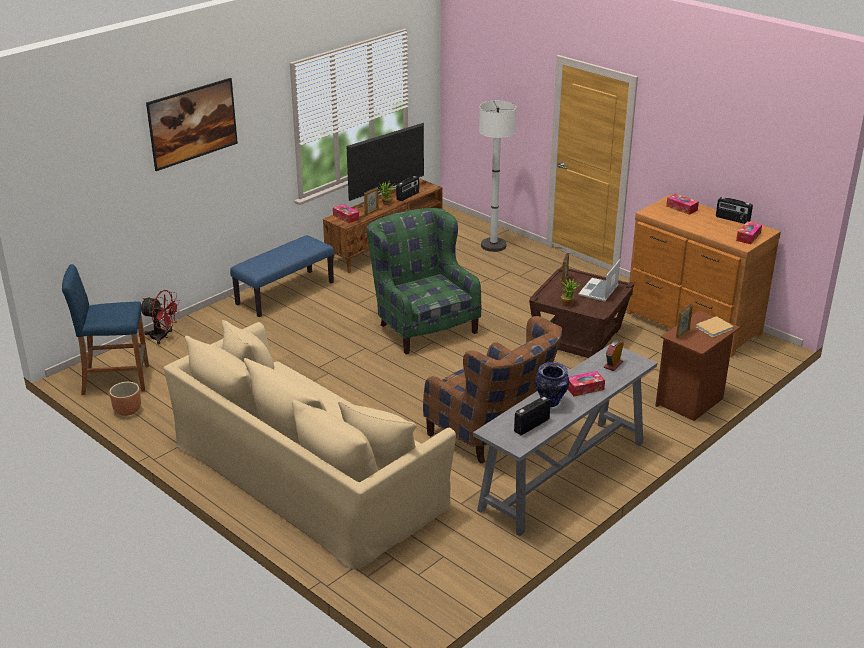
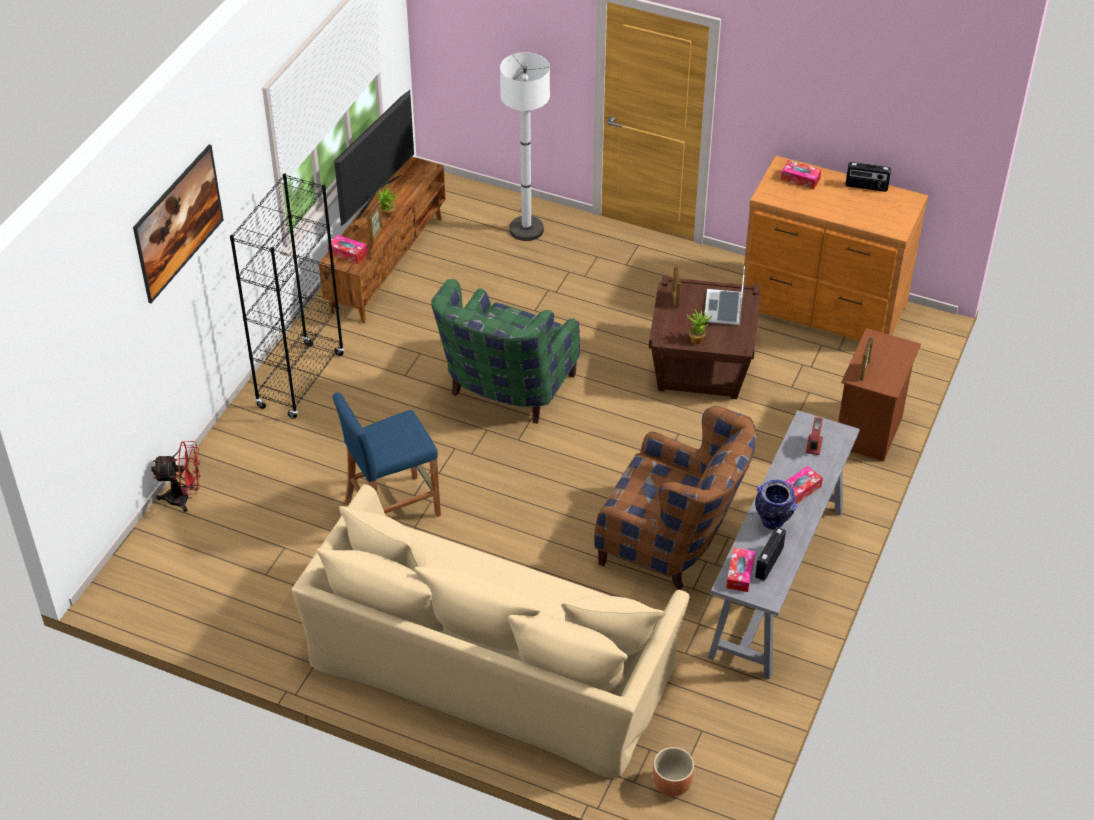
camera: 20 degrees left, 15 degrees up
(116, 380) = (168, 585): blue stool -> blue stool (392, 508)
(127, 410) = (214, 630): brown planter -> brown planter (671, 784)
(285, 293) = (301, 381): blue bench -> black bookcase
(408, 196) = (408, 194): radio -> none
(422, 325) = (505, 391): green armchair -> green armchair turned 105 degrees counterclockwise
(715, 328) = (895, 352): beige book -> none
(748, 237) = (896, 214): tissue box -> tissue box (740, 574)

